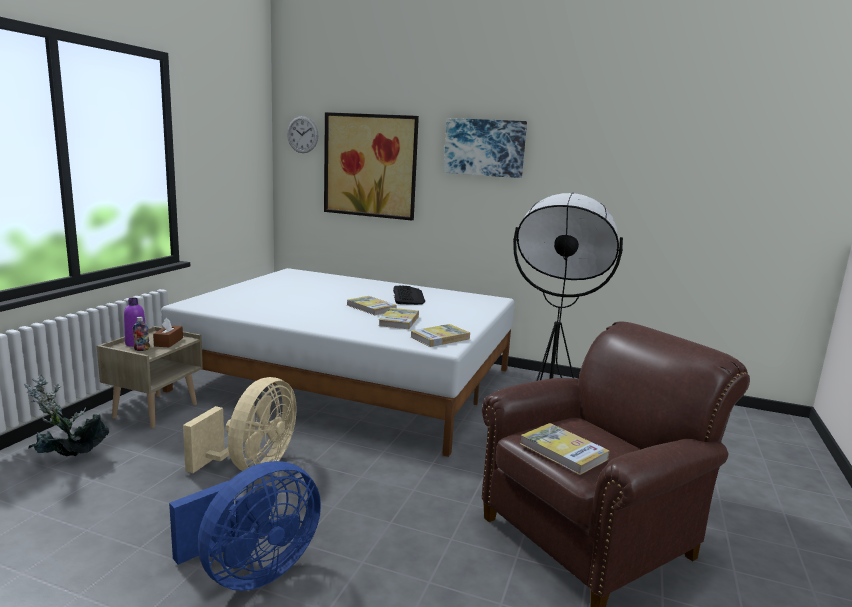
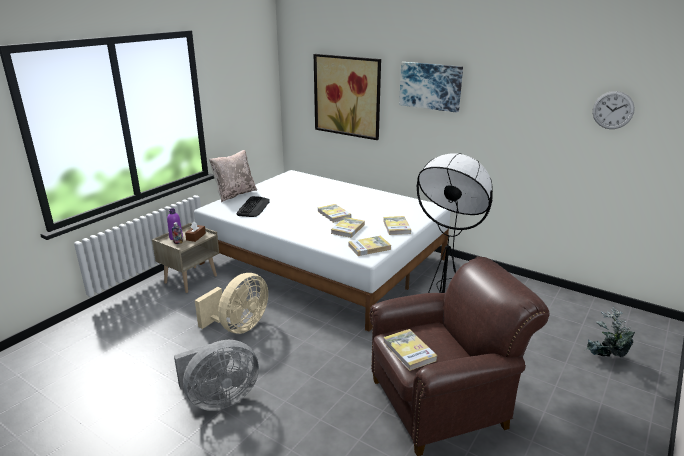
camera: 15 degrees right, 10 degrees up
(68, 460) = (135, 312): potted plant -> potted plant (606, 359)
(218, 290) = (235, 194): none -> beige pillow
(251, 572) = (219, 399): blue fan -> grey fan
(302, 134) = (299, 70): wall clock -> wall clock (613, 110)
(408, 296) = (367, 202): keyboard -> keyboard (253, 207)
(461, 318) = (396, 227): none -> book

